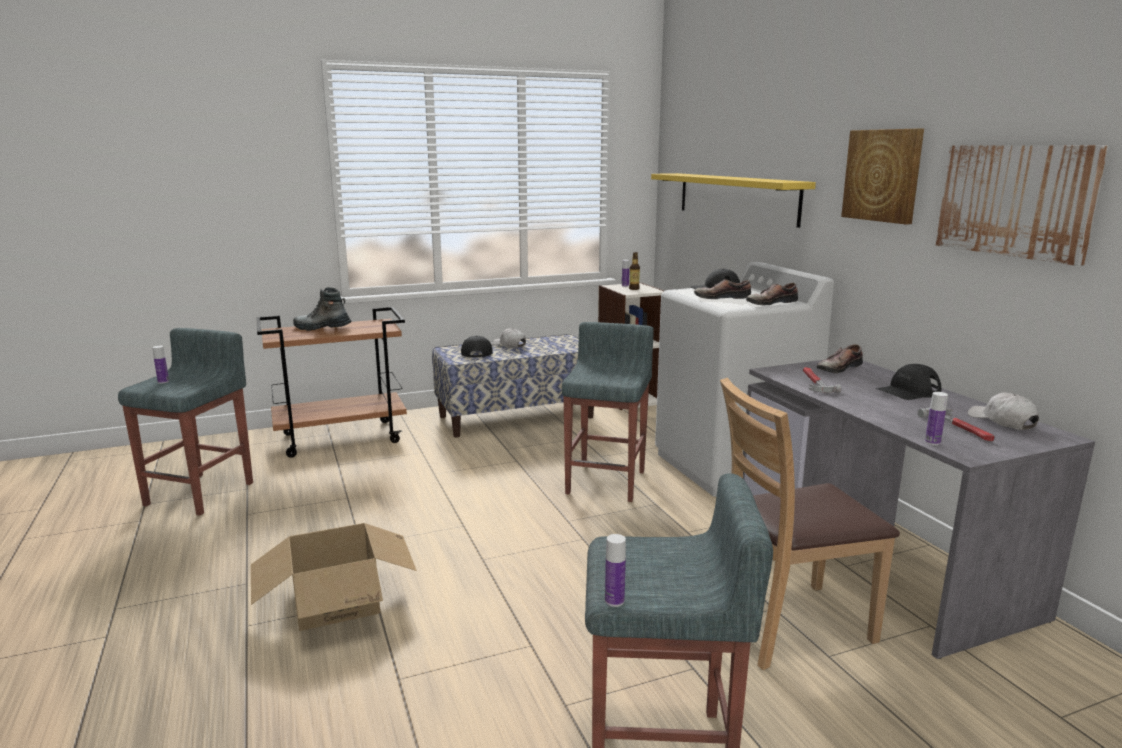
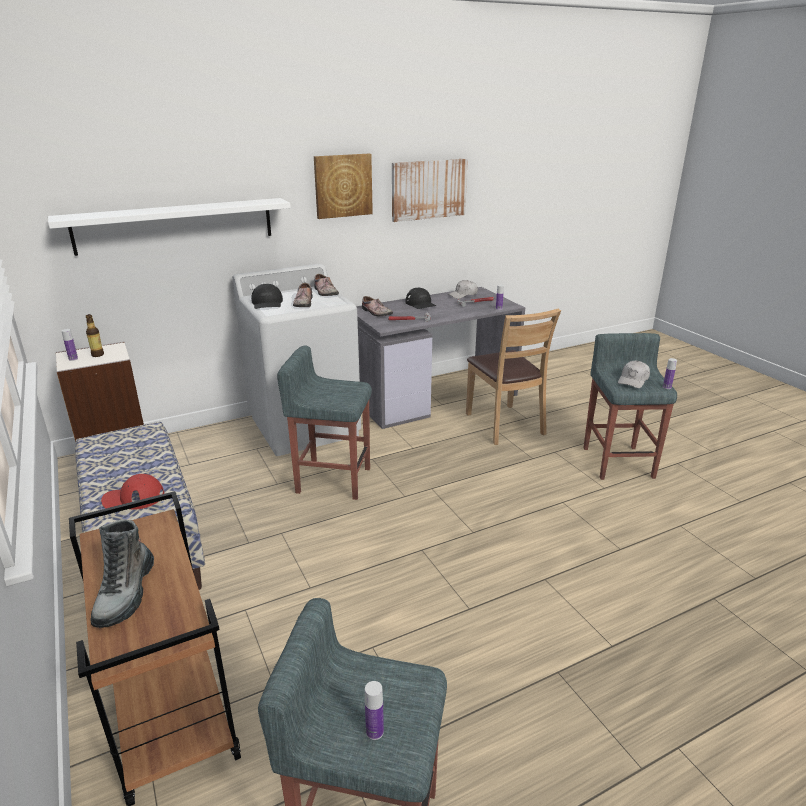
camera: 95 degrees left, 10 degrees up
(337, 600) = (557, 600): cardboard box -> none
(477, 351) = (133, 498): black cap -> red cap
(509, 345) = (111, 476): white cap -> white cap (633, 380)
(735, 197) = (175, 225): yellow shelf -> white shelf

